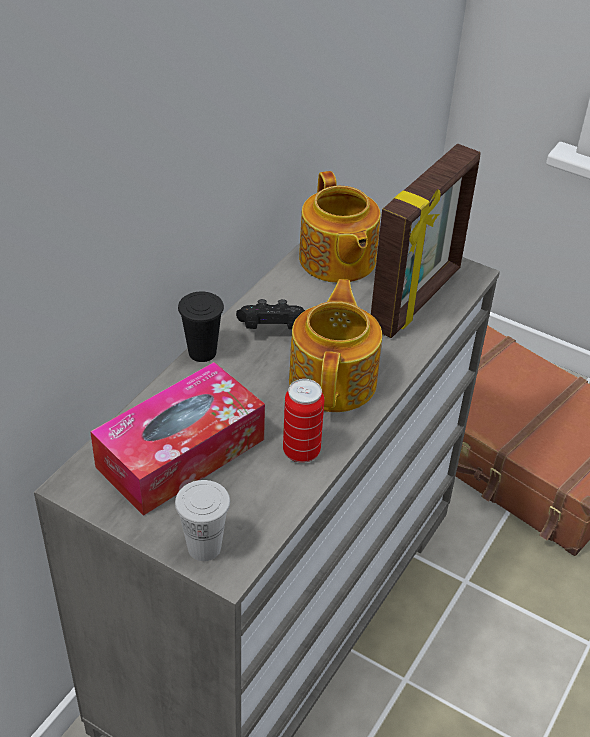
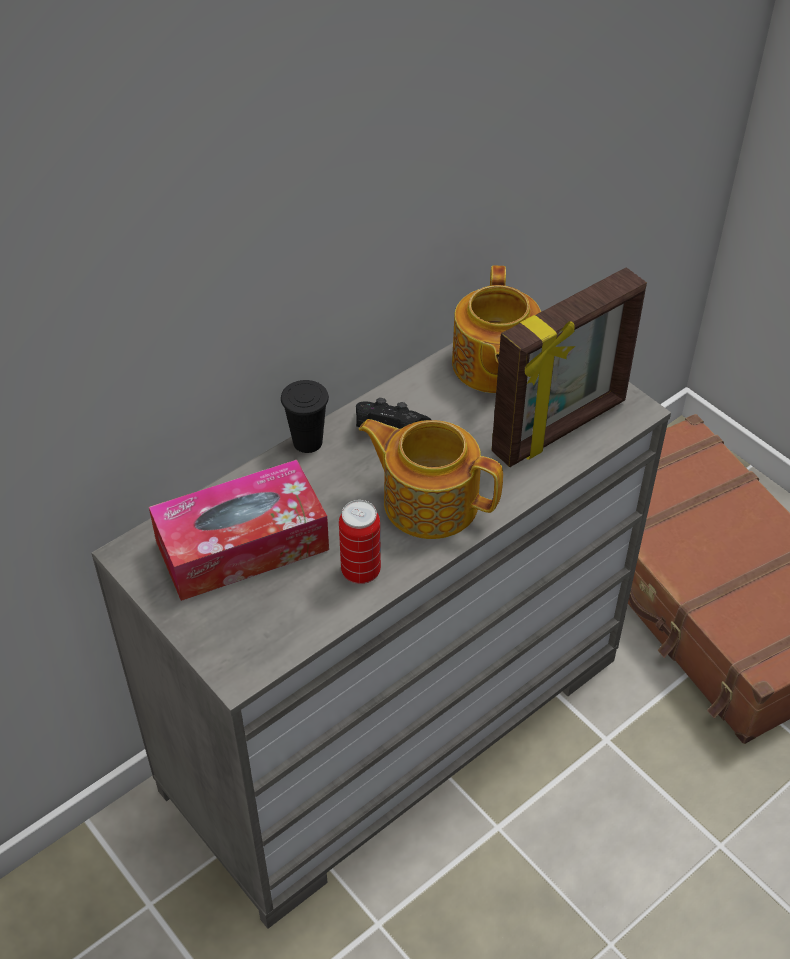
camera: 20 degrees right, 5 degrees up
(204, 547) = (224, 647): white cup -> none
(334, 380) = (429, 501): teapot -> teapot turned 90 degrees counterclockwise

